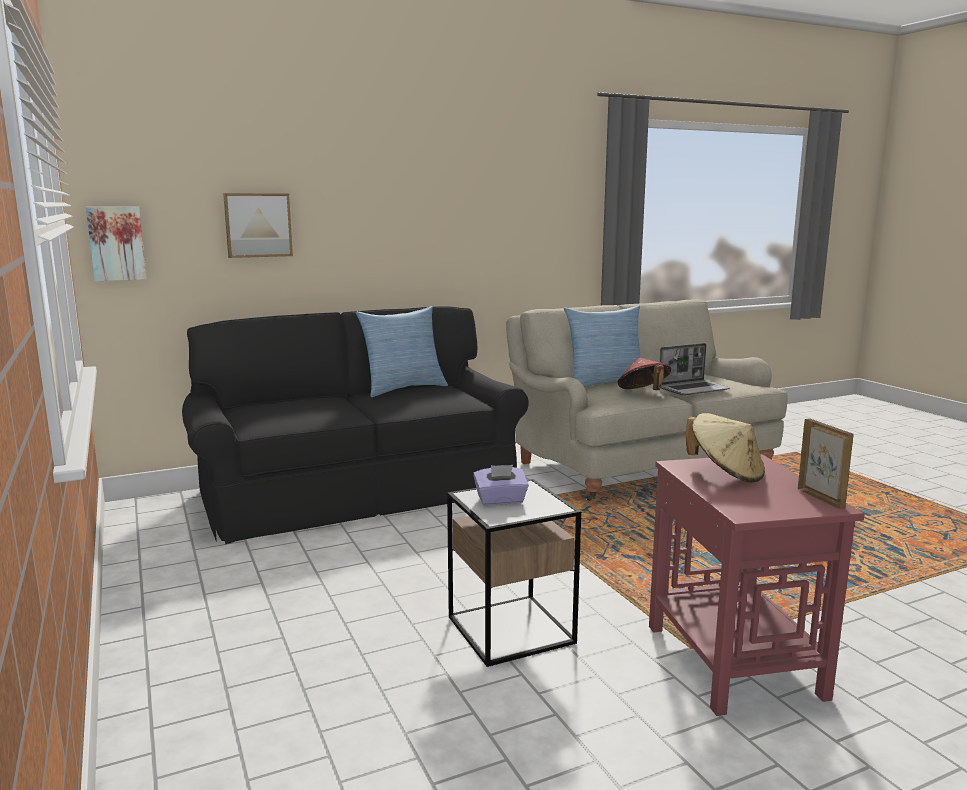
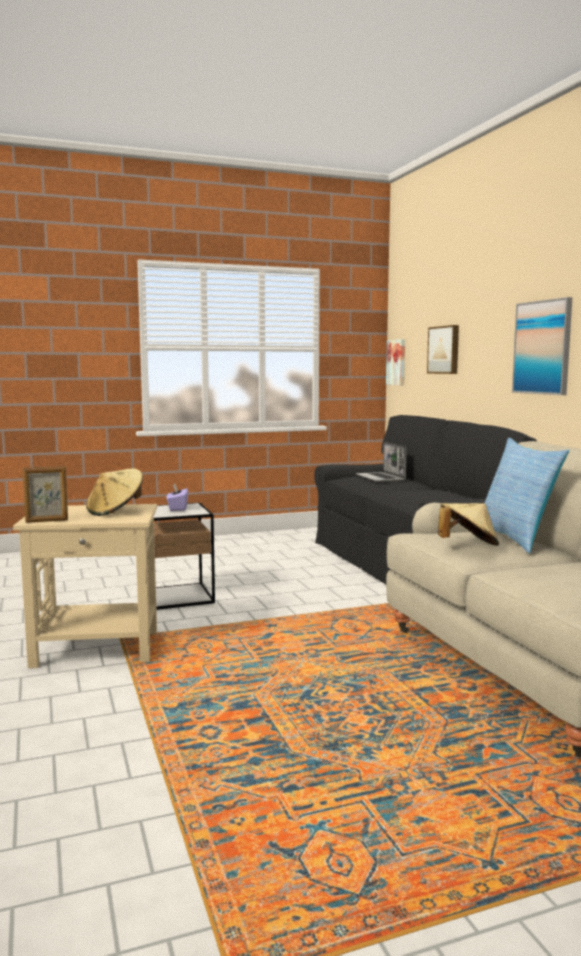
camera: 95 degrees right, 5 degrees down
(403, 388) = (450, 492): pillow -> none
(437, 224) = (542, 347): none -> picture
(643, 393) = (467, 545): red hat -> beige hat
(693, 389) = (521, 570): laptop -> laptop (381, 478)
(734, 660) = (96, 648): red side table -> beige side table

